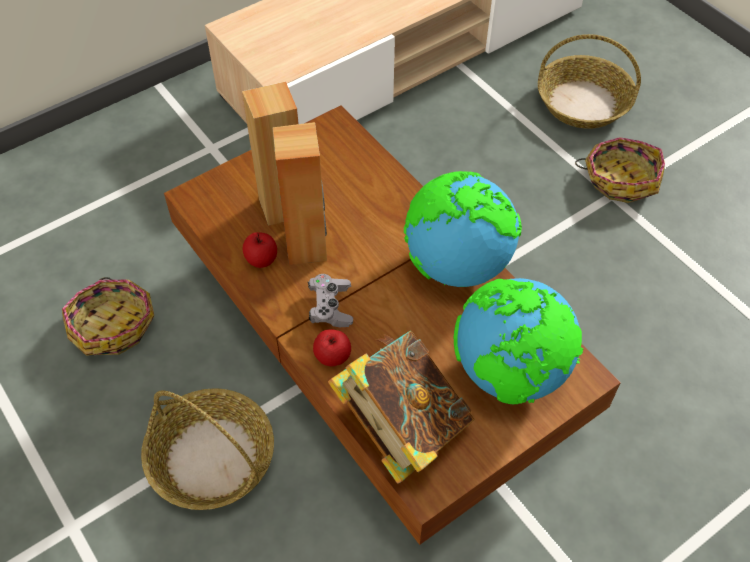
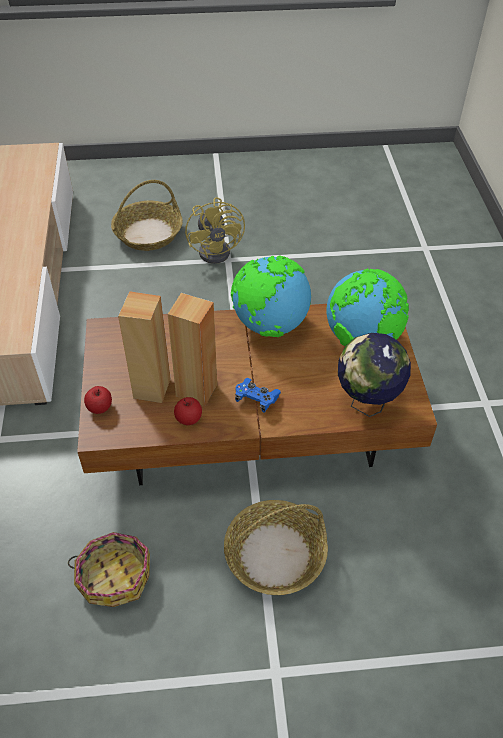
camera: 60 degrees left, 5 degrees down
(330, 307) = (256, 399): grey game controller -> blue game controller
(332, 356) = (295, 415): apple -> apple (100, 407)
(401, 425) = (366, 403): book -> globe
(620, 179) = (219, 250): basket -> yellow fan

